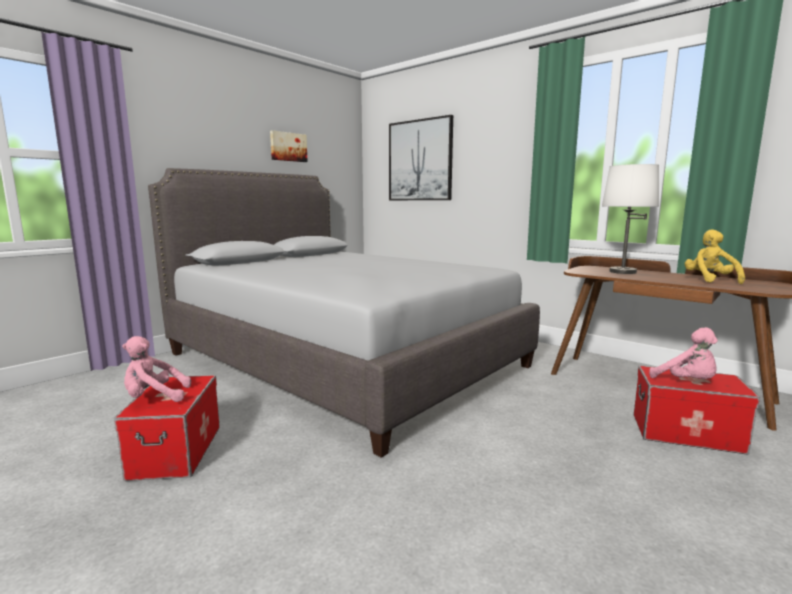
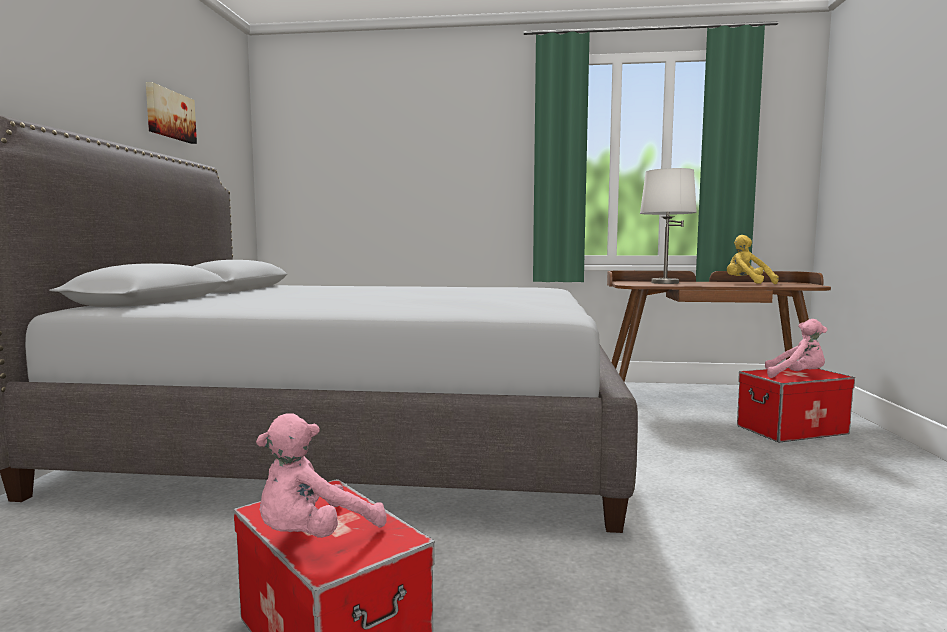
camera: 35 degrees left, 5 degrees down
(420, 160) = (362, 158): picture -> none

